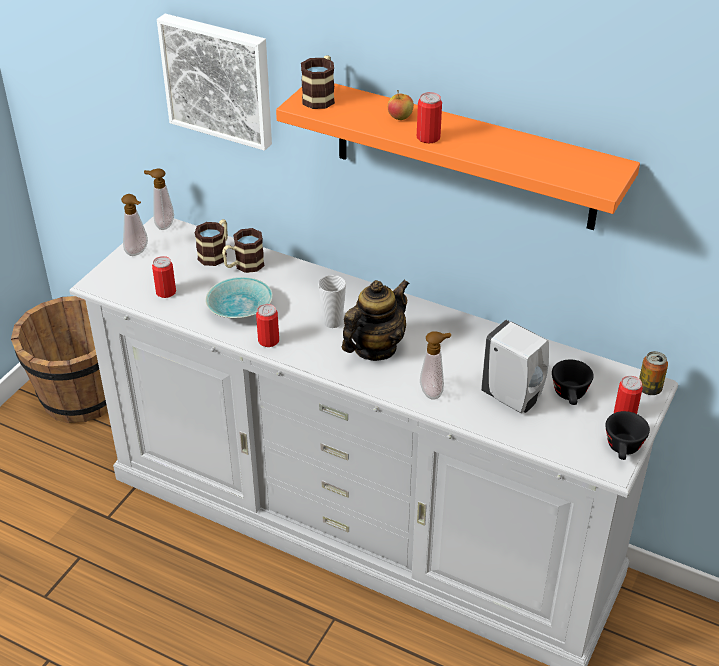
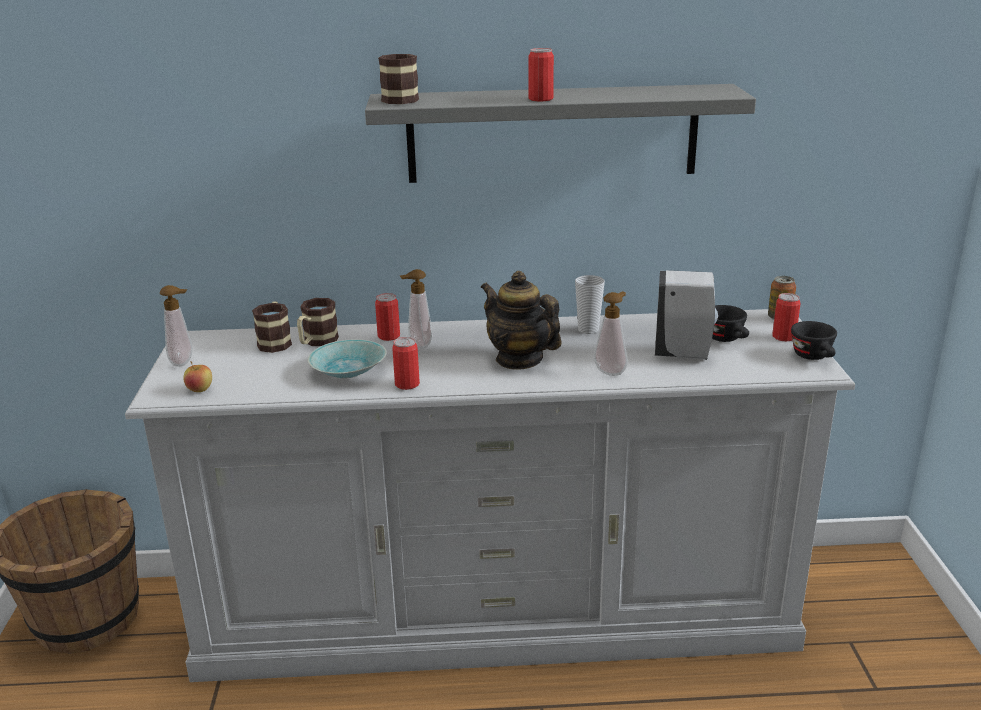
camera: 30 degrees left, 15 degrees down
(163, 225) = (191, 337): soap dispenser -> soap dispenser (418, 345)
(166, 292) = (250, 382): can -> can (389, 336)
(219, 79) = (250, 131): picture -> none
(332, 322) = (456, 354): cup -> cup (588, 330)
(375, 348) = (519, 359): teapot -> teapot turned 60 degrees counterclockwise
(400, 117) = (495, 96): apple -> apple (199, 390)
(464, 155) = (552, 133): orange shelf -> grey shelf

